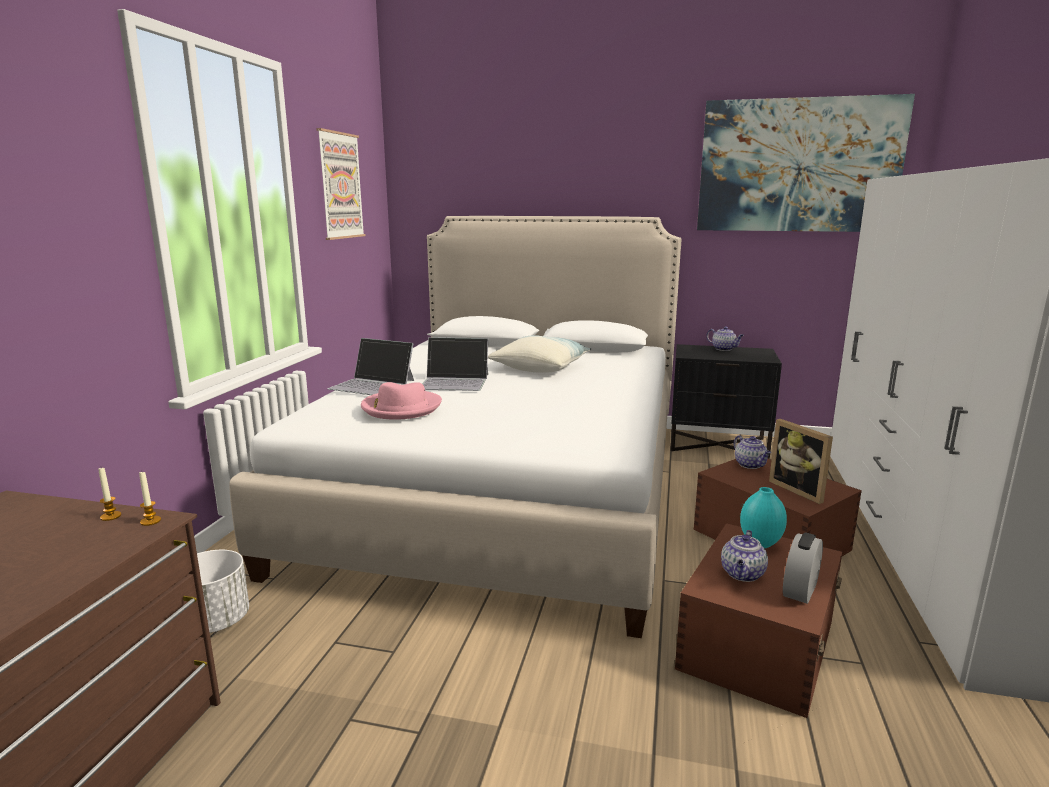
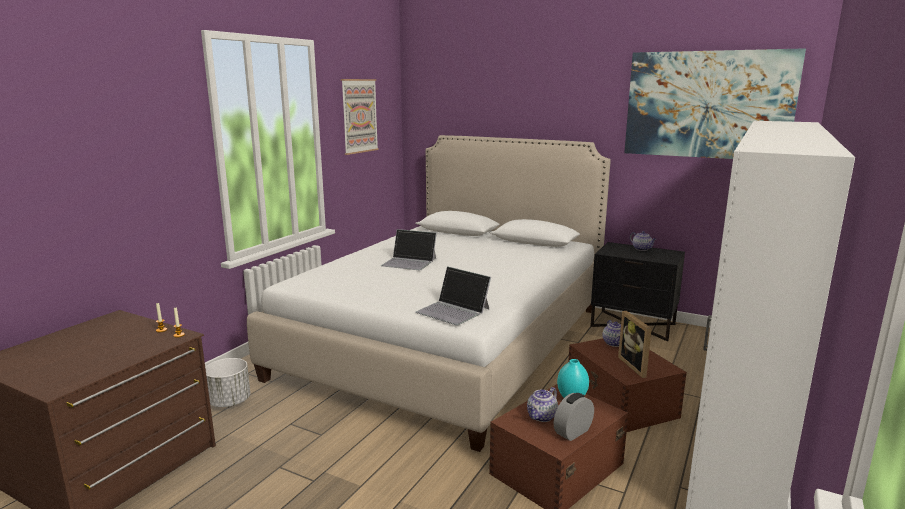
camera: 15 degrees right, 0 degrees up
(372, 384) = (354, 260): laptop -> laptop (453, 310)
(401, 408) = (359, 279): pink hat -> none
(540, 367) = (479, 255): pillow -> none

